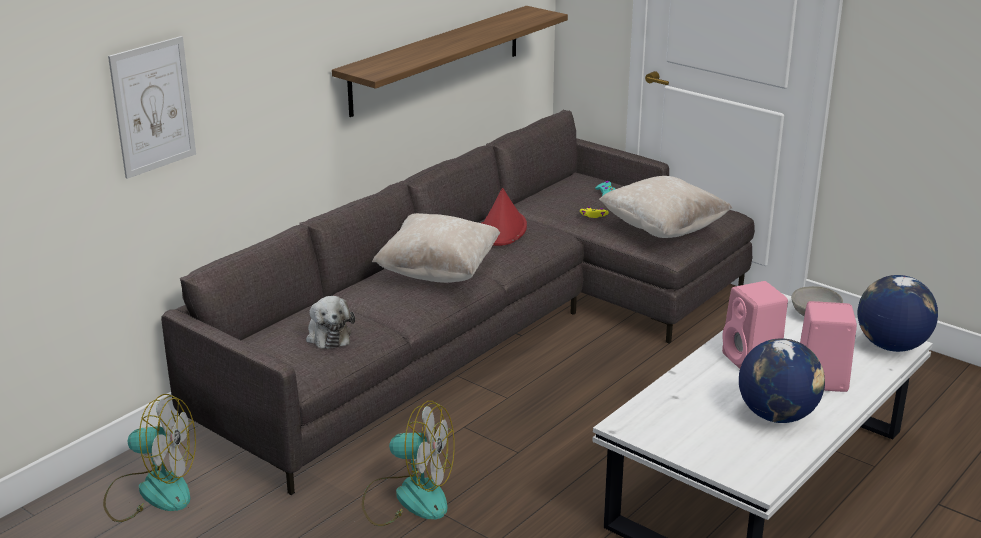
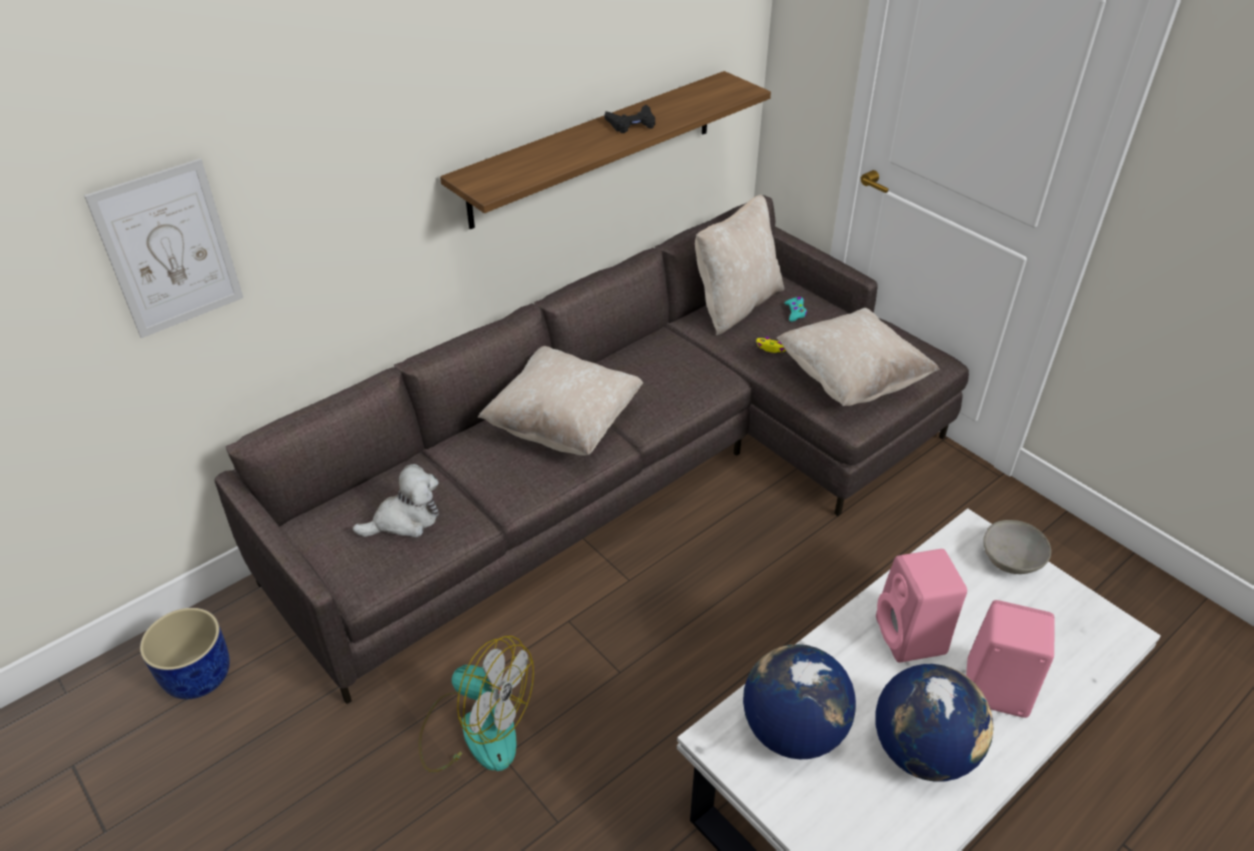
camera: 10 degrees right, 15 degrees up
(151, 491) = (199, 675): fan -> blue planter
(328, 335) = (405, 520): plush toy -> plush toy turned 105 degrees counterclockwise
(468, 35) = (632, 124): none -> black game controller
(502, 230) = (657, 362): red hat -> none
(554, 194) = (735, 305): none -> beige pillow
(891, 346) = (1102, 634): globe -> globe (792, 730)

